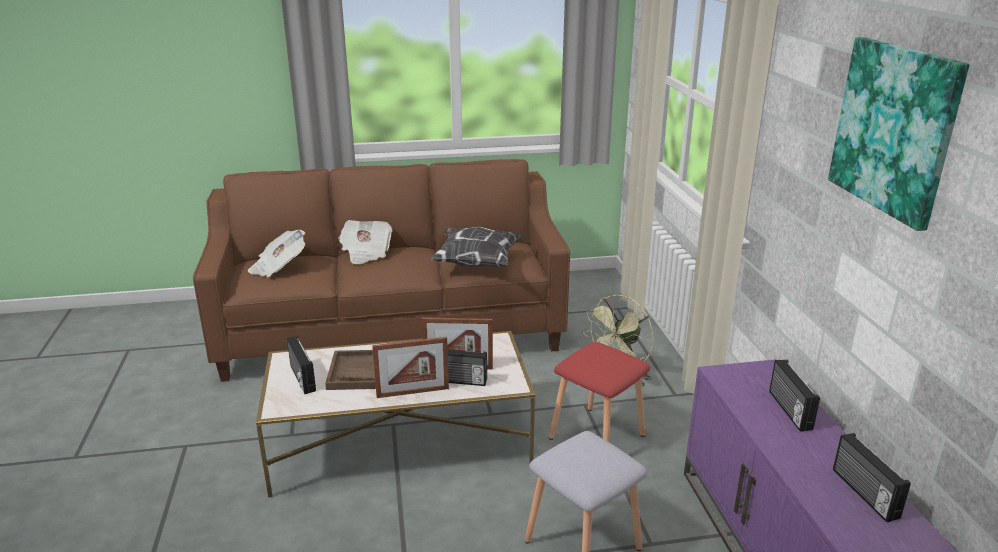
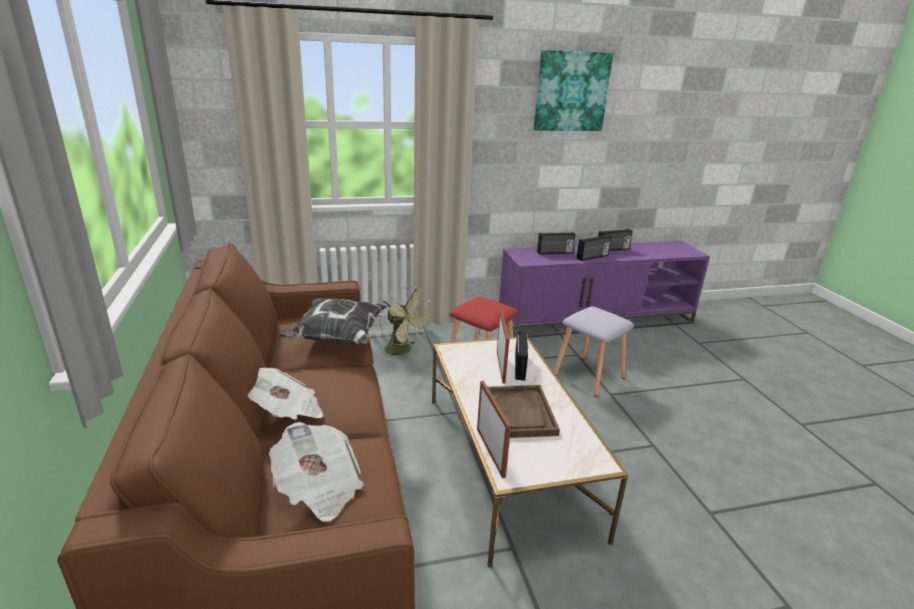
camera: 95 degrees left, 0 degrees up
(301, 378) = (544, 455): radio -> radio (593, 257)
(412, 392) = (545, 386): picture frame -> picture frame (490, 452)

